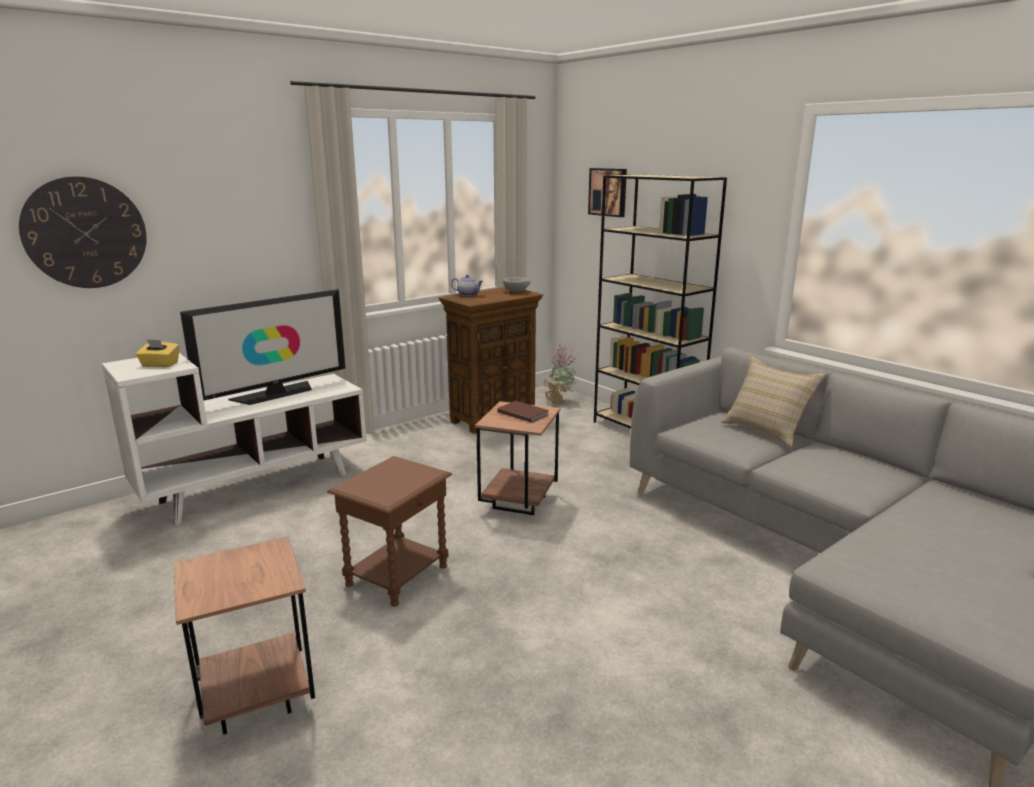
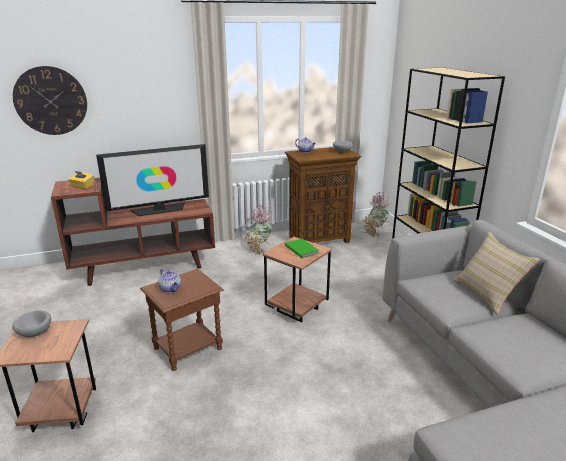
camera: 20 degrees right, 5 degrees up
(214, 567) = (35, 332): none -> grey bowl
(257, 487) = (145, 267): white tv stand -> brown tv stand
(377, 484) = (171, 289): none -> teapot
(417, 441) = (259, 250): none -> potted plant
(523, 413) = (302, 249): brown book -> green book
(608, 192) = (425, 79): picture -> none

